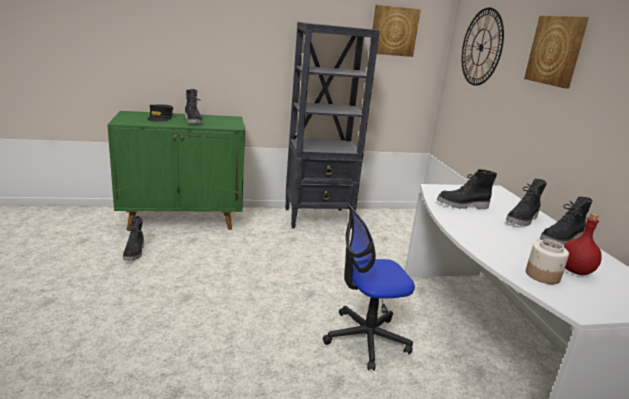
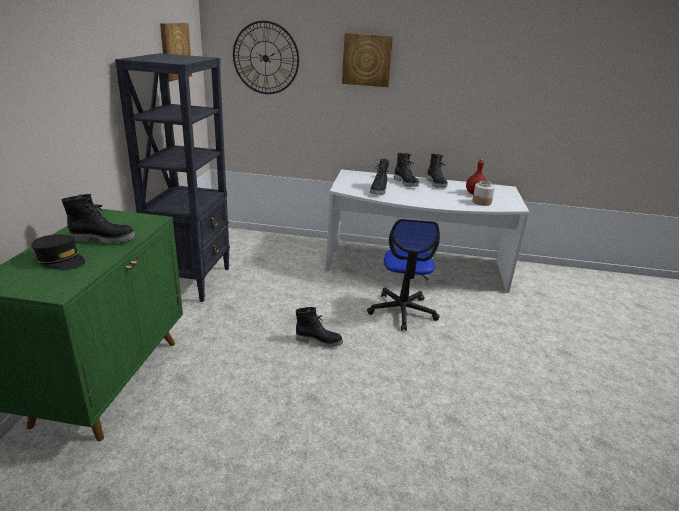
camera: 70 degrees left, 5 degrees up
(135, 252) = (183, 434): black boot -> black boot (319, 340)

